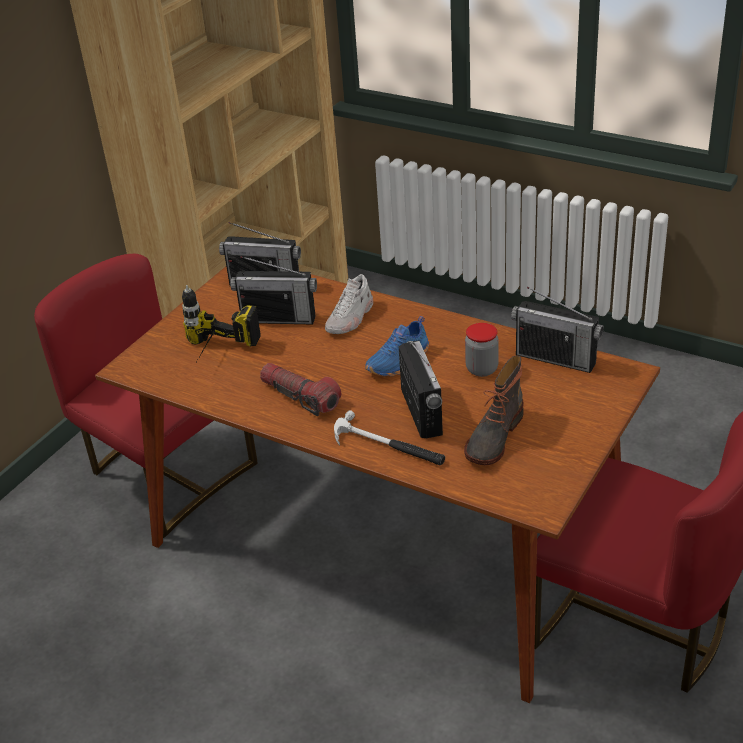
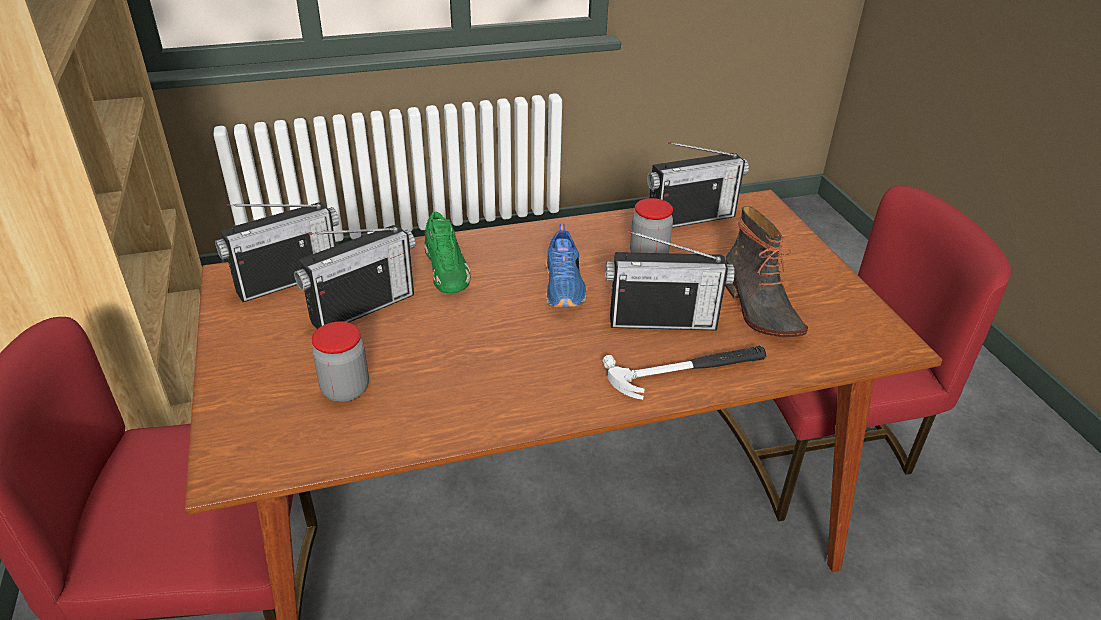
camera: 50 degrees left, 0 degrees up
(214, 358) = (345, 389): power drill -> jar
(300, 397) = (520, 375): flashlight -> none
(350, 318) = (447, 270): white shoe -> green shoe
(421, 412) = (662, 321): radio -> radio turned 150 degrees clockwise

